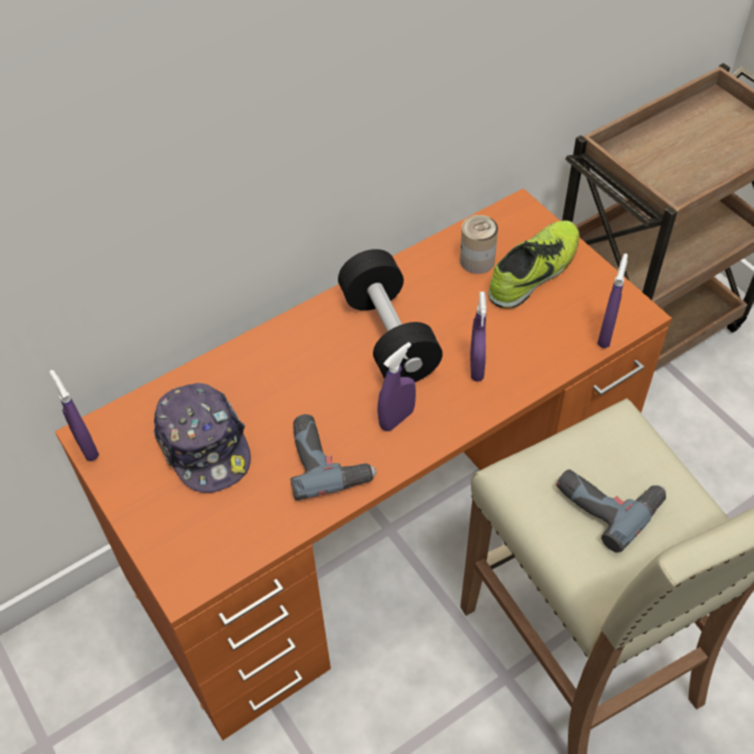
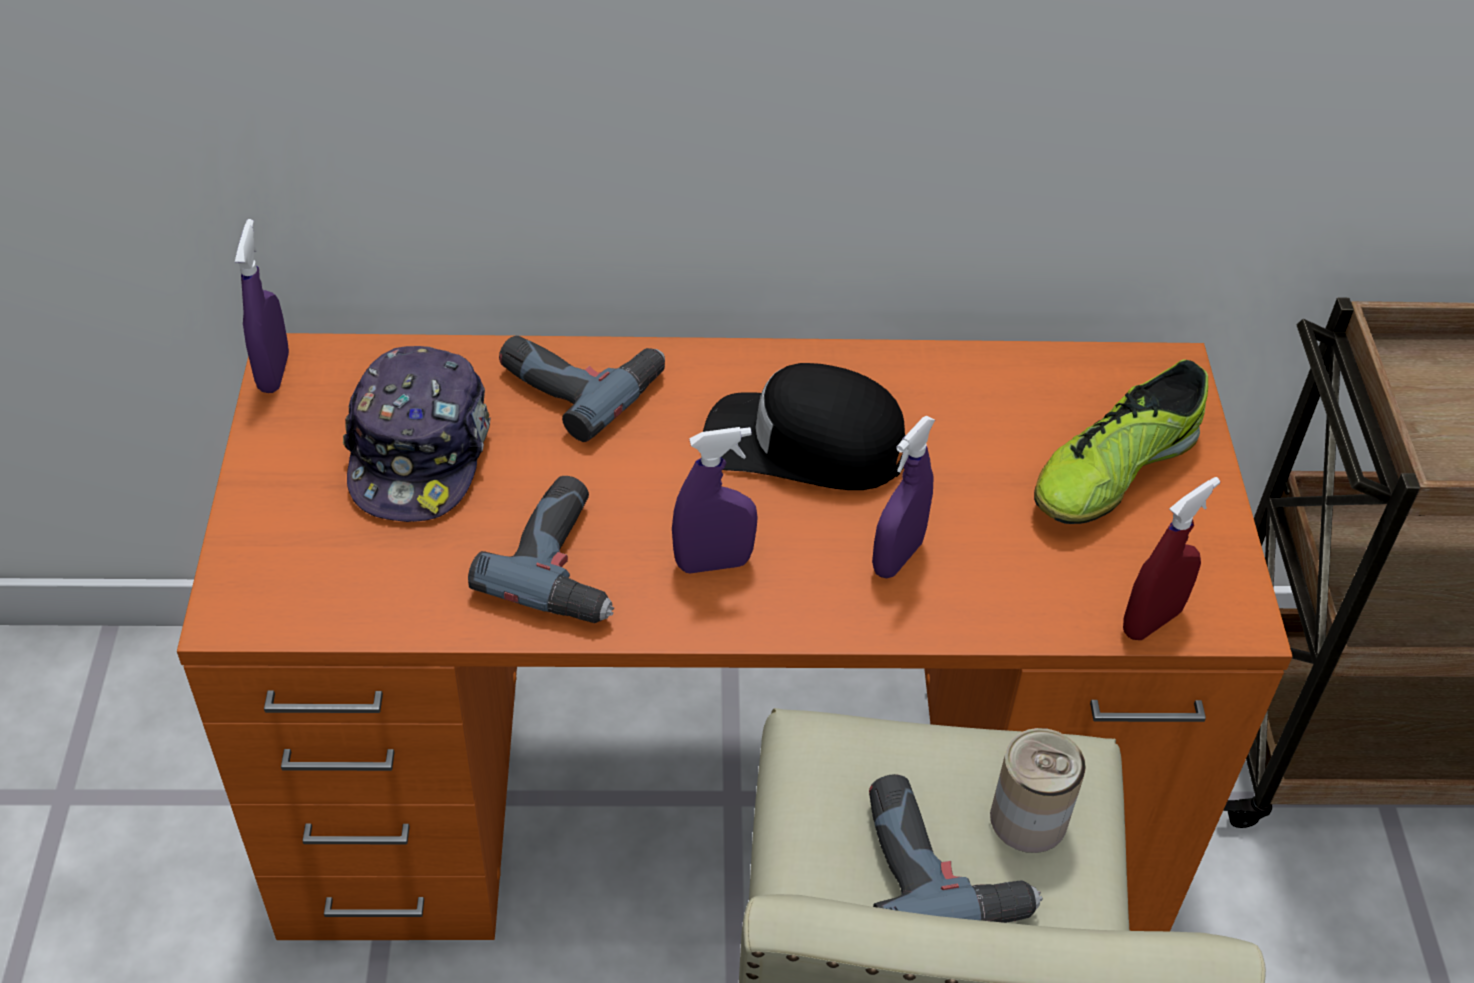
camera: 30 degrees right, 5 degrees down
(253, 362) = (580, 380): none -> power drill
(389, 336) = (803, 445): black dumbbell -> black cap
(477, 261) = (1033, 409): can -> can (1028, 818)
(534, 272) = (1113, 471): shoe -> shoe turned 150 degrees clockwise
(605, 335) = (1151, 621): purple spray bottle -> red spray bottle

